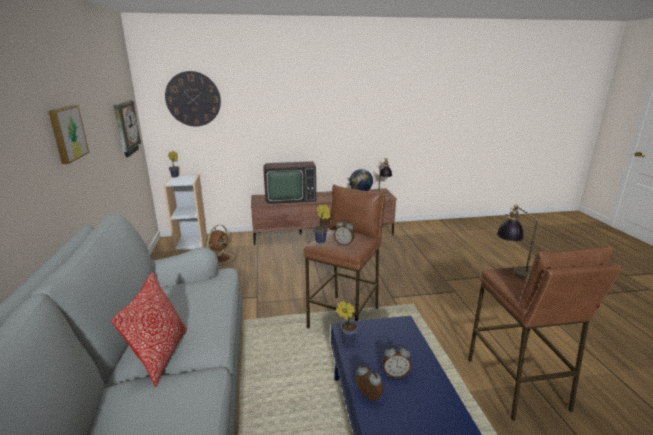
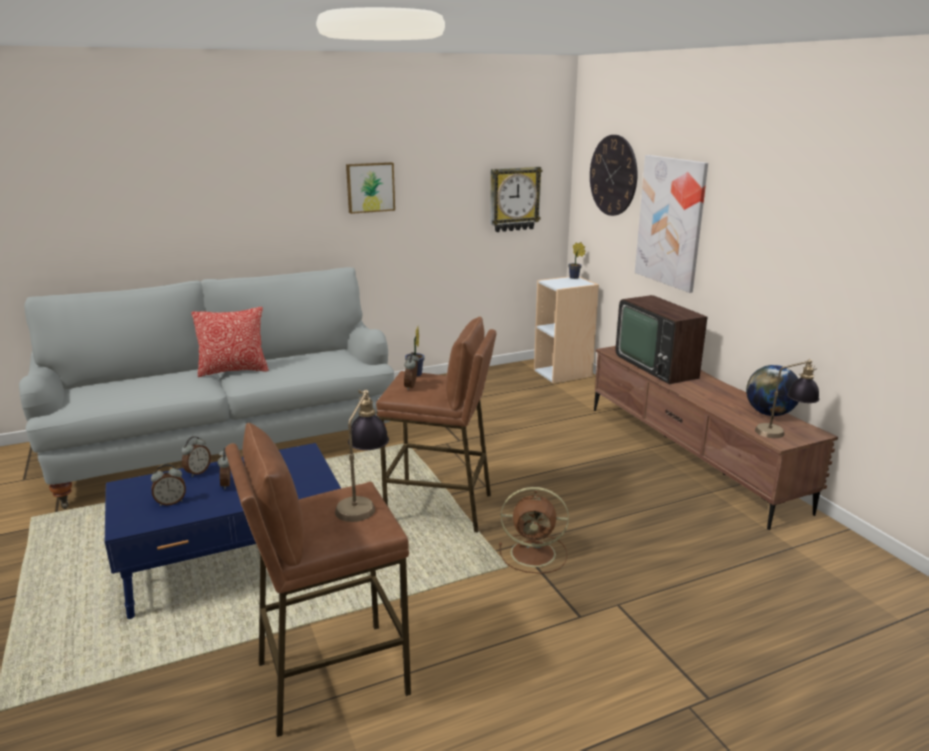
camera: 75 degrees right, 0 degrees up
(220, 258) = (537, 399): brown fan -> brown fan (535, 553)
(259, 119) = (670, 222): none -> picture
(347, 340) = (284, 454): potted plant -> none
(425, 413) = (171, 502): none -> alarm clock

